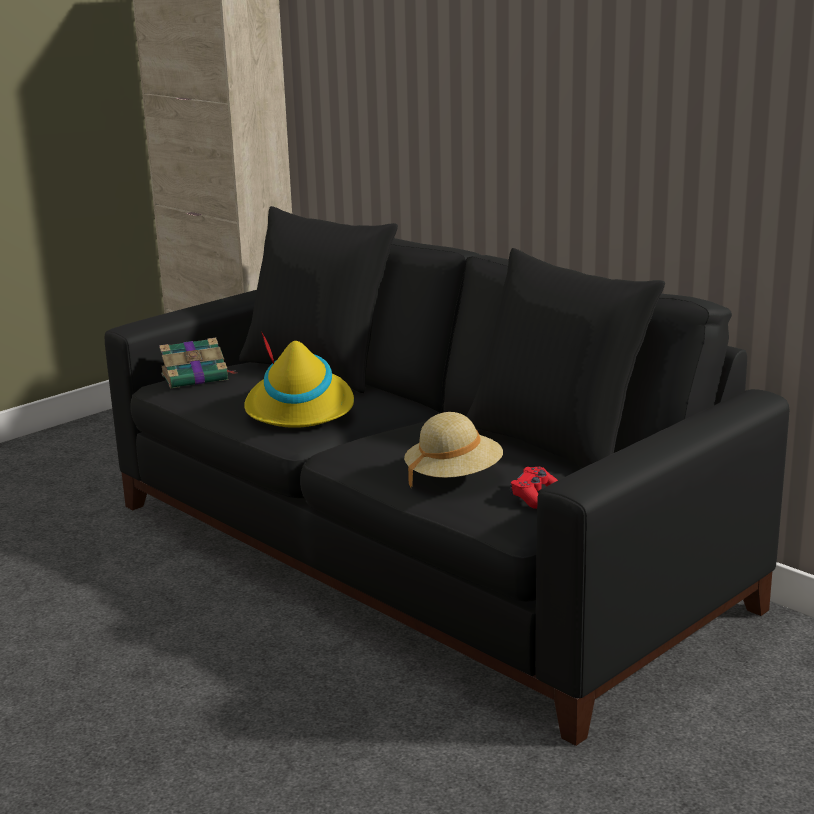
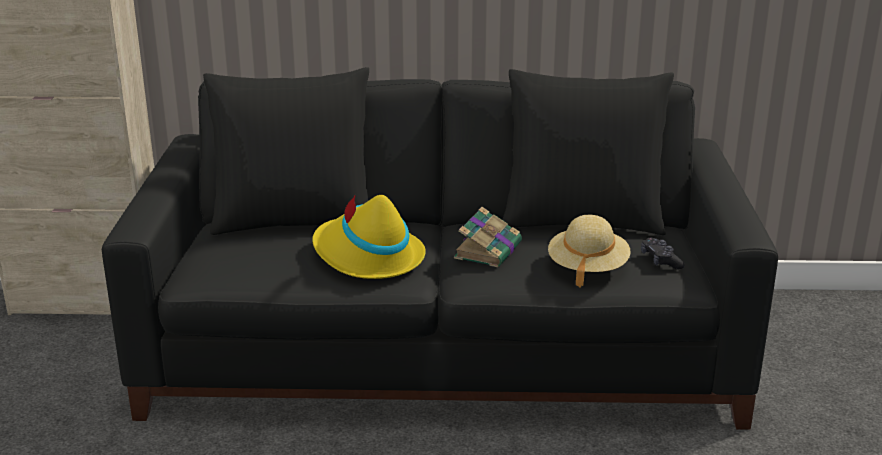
camera: 45 degrees left, 5 degrees up
(196, 377) = (216, 262): book -> book (488, 250)
(534, 495) = (660, 261): red game controller -> black game controller

